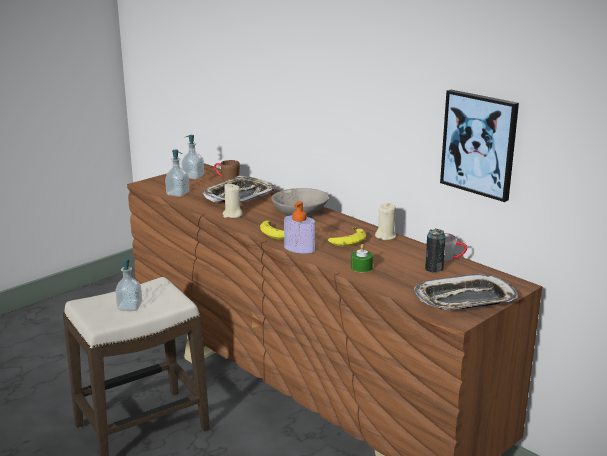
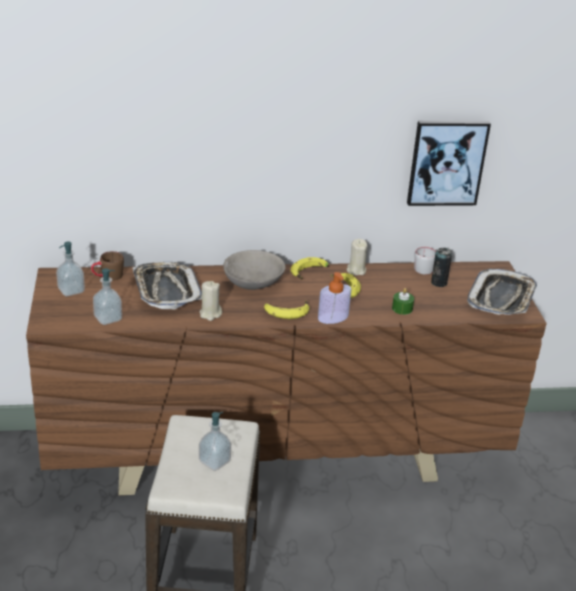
camera: 55 degrees left, 10 degrees up
(348, 224) = (310, 273): none -> banana

